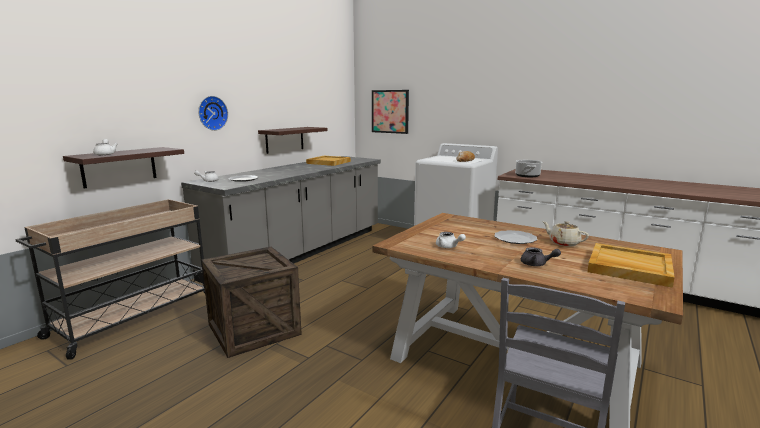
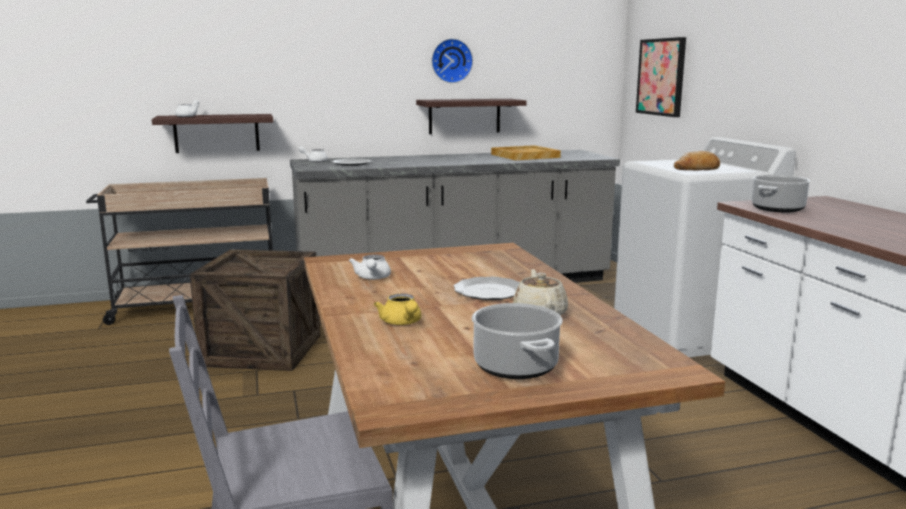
camera: 40 degrees right, 0 degrees up
(211, 113) = (343, 73): wall clock -> wall clock (451, 61)
(537, 264) = (402, 323): grey teapot -> yellow teapot
(628, 267) = (514, 365): beige tray -> cooking pot

